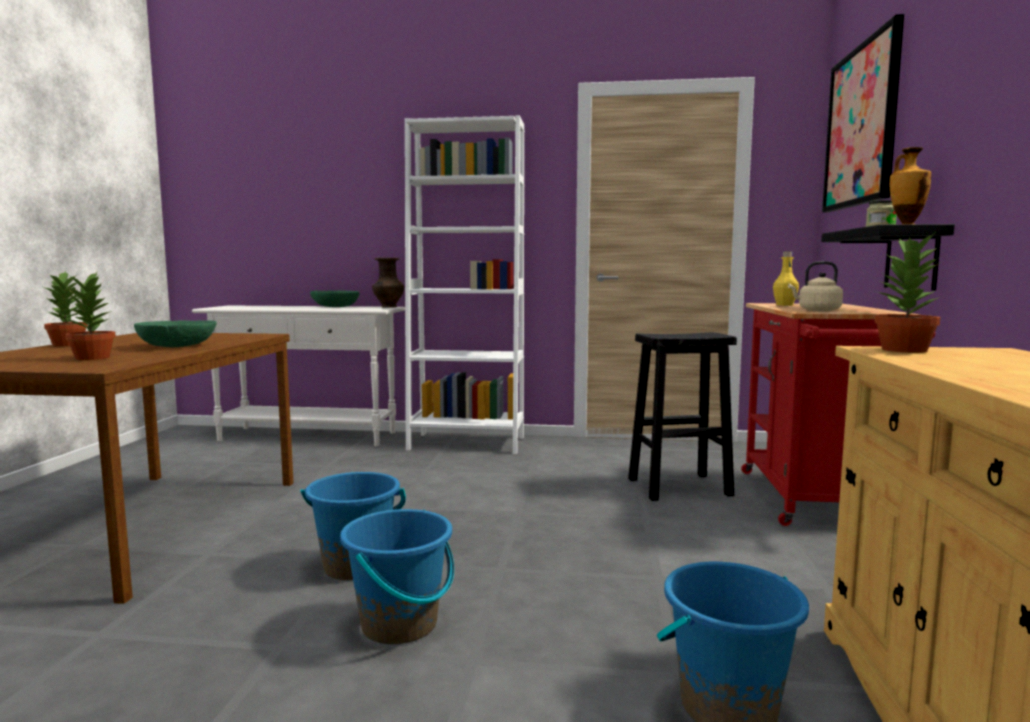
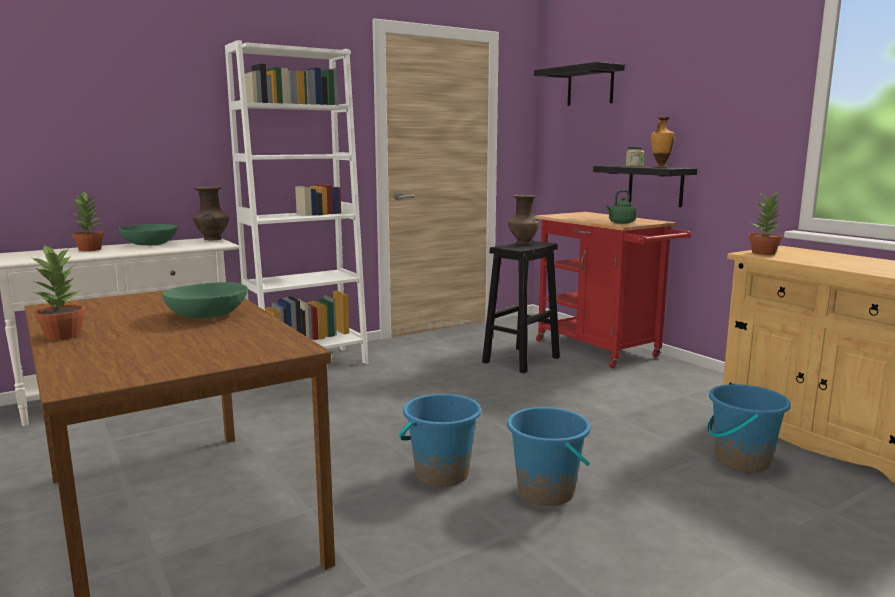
camera: 40 degrees left, 5 degrees up
(94, 358) = (216, 342): potted plant -> potted plant (90, 249)
(692, 333) = (522, 243): none -> brown vase
(784, 305) = (572, 217): yellow bottle -> none
(817, 310) = (620, 223): beige kettle -> green kettle
(861, 126) = (590, 86): picture -> black shelf

